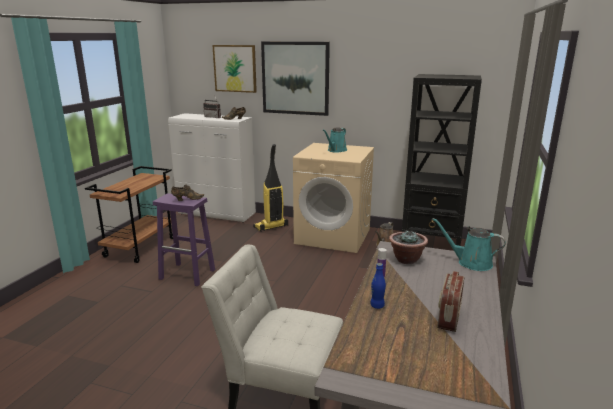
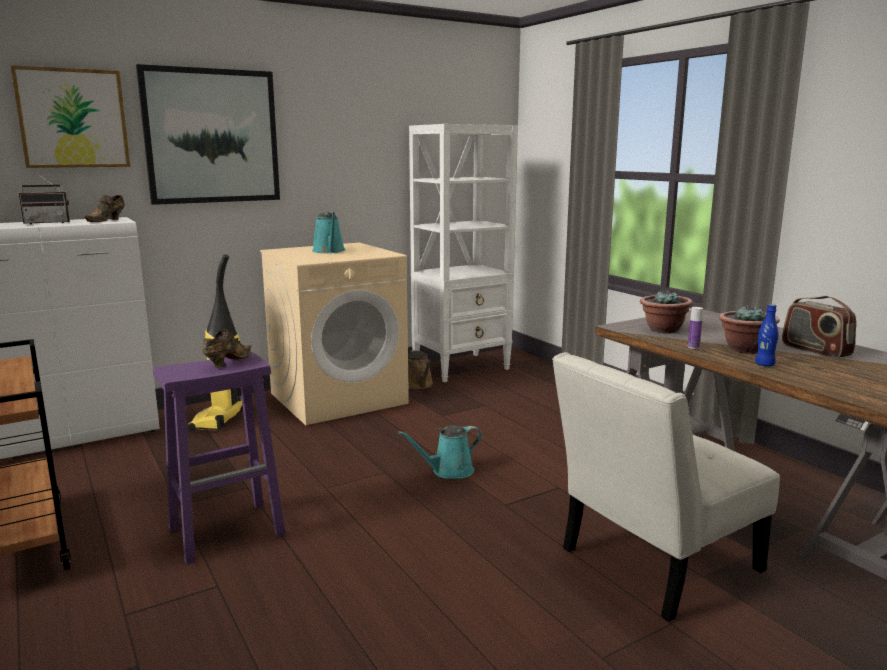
camera: 50 degrees left, 5 degrees down
(404, 293) = (744, 349): none -> potted plant
(431, 244) = (462, 367): black bookcase -> white bookcase
(471, 263) = (703, 316): turquoise watering can -> turquoise watering can (449, 471)

